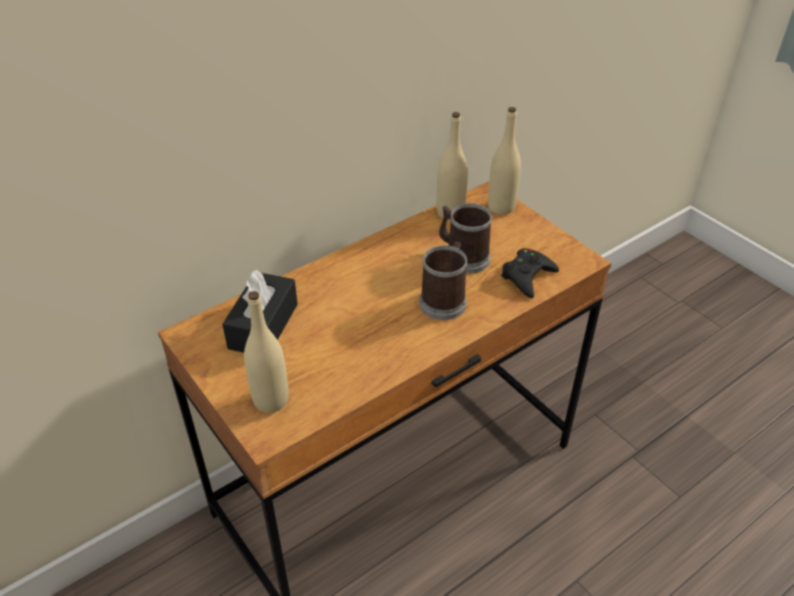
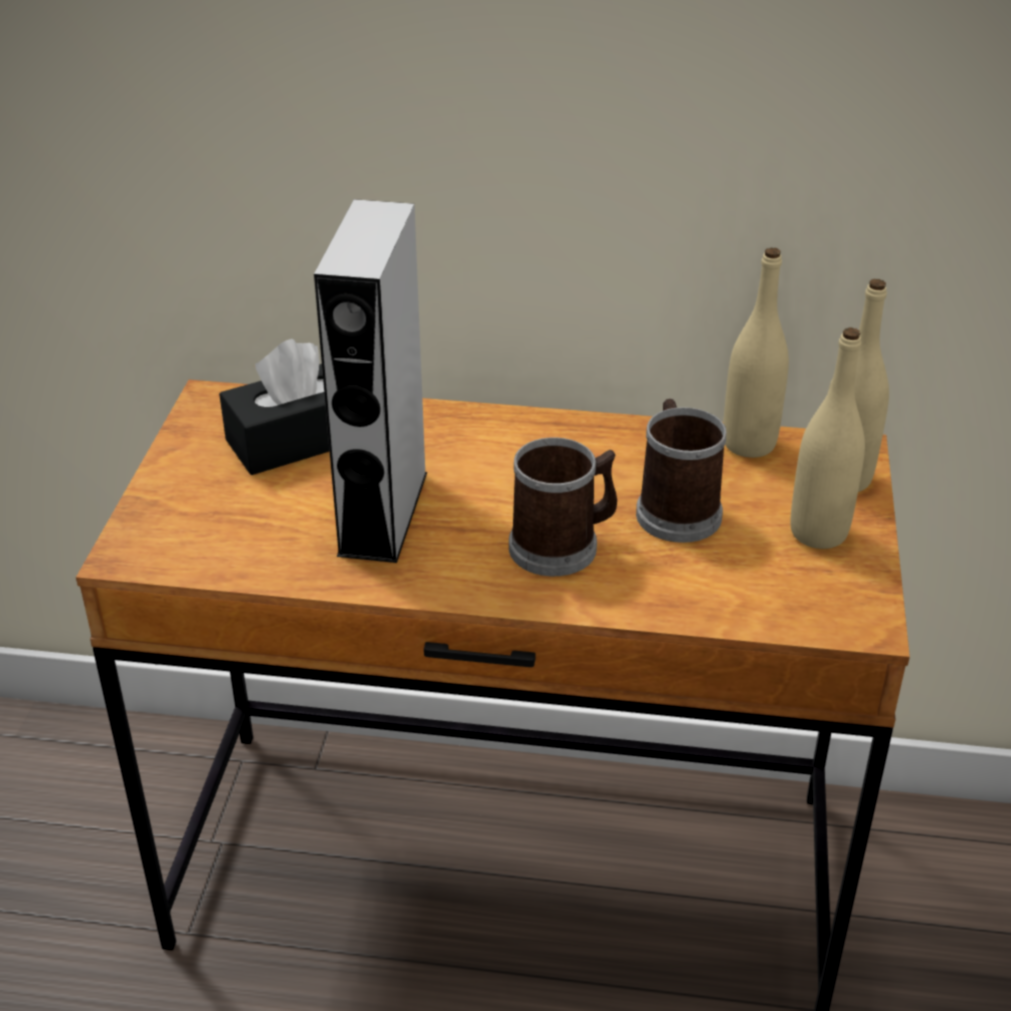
camera: 45 degrees right, 5 degrees down
(271, 400) = (187, 522): beige bottle -> beige bottle (818, 532)
(354, 334) = (383, 513): none -> grey speaker
(527, 276) = (732, 590): black game controller -> none

